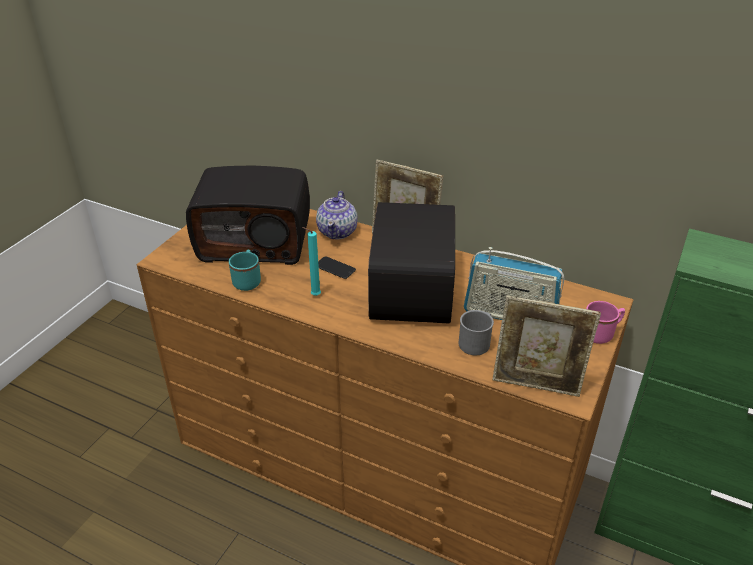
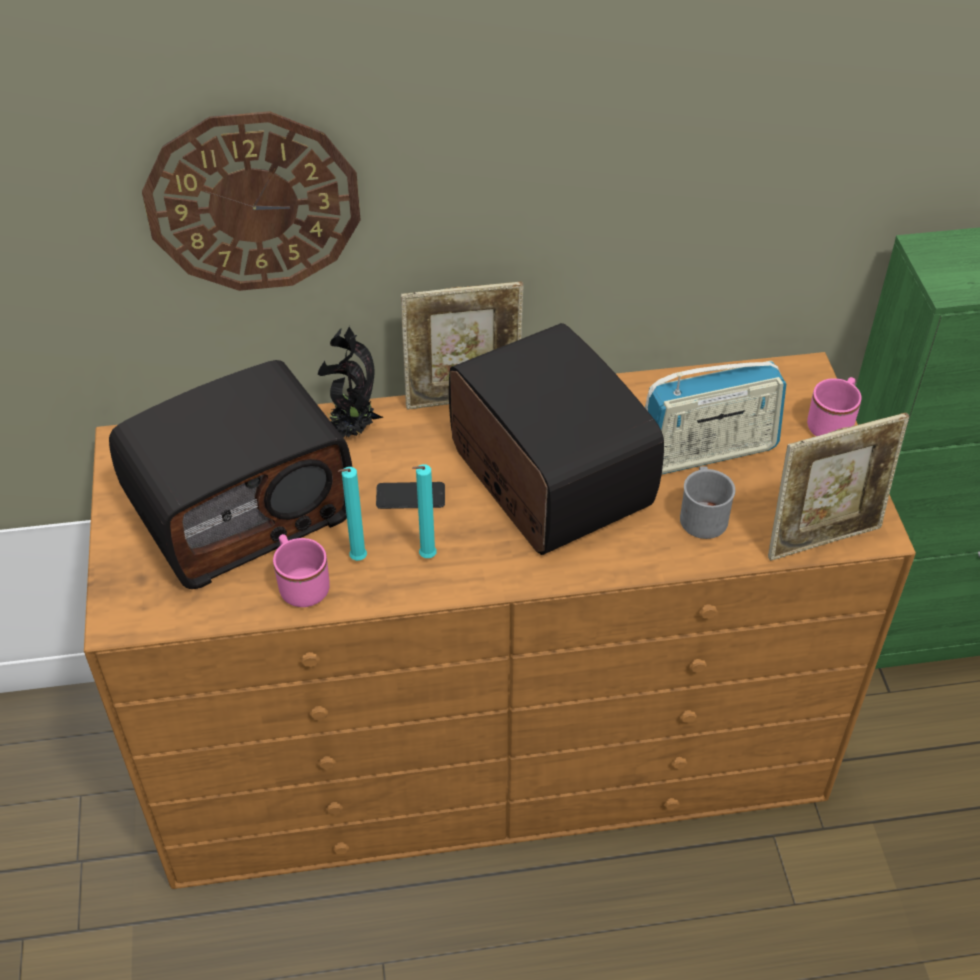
camera: 35 degrees left, 10 degrees up
(247, 280) = (301, 584): turquoise mug -> pink mug
(282, 282) = (356, 560): none -> turquoise candle
(315, 81) = (253, 202): none -> wall clock
(338, 231) = (352, 430): teapot -> potted plant

